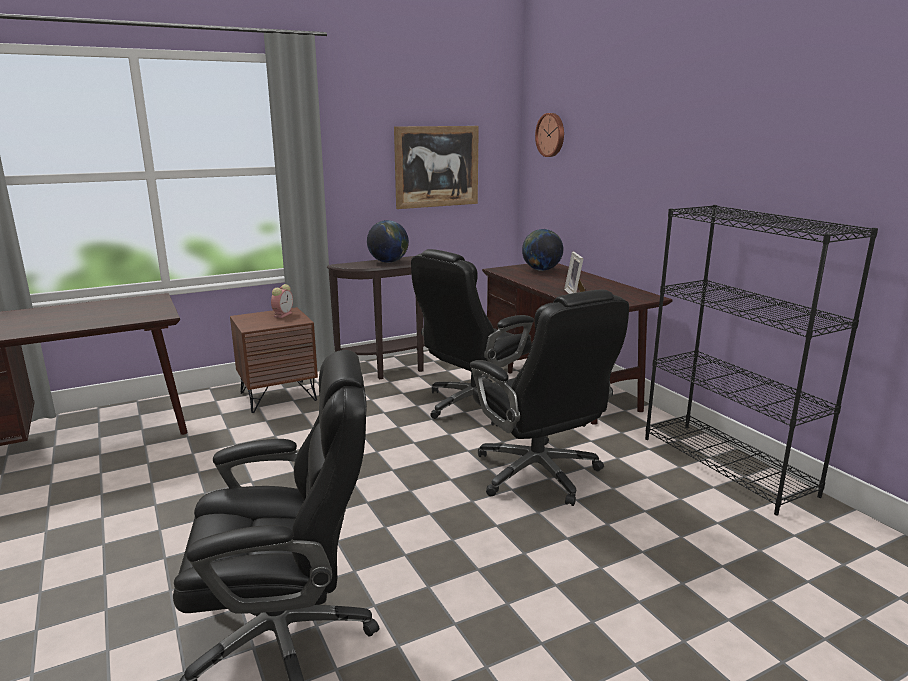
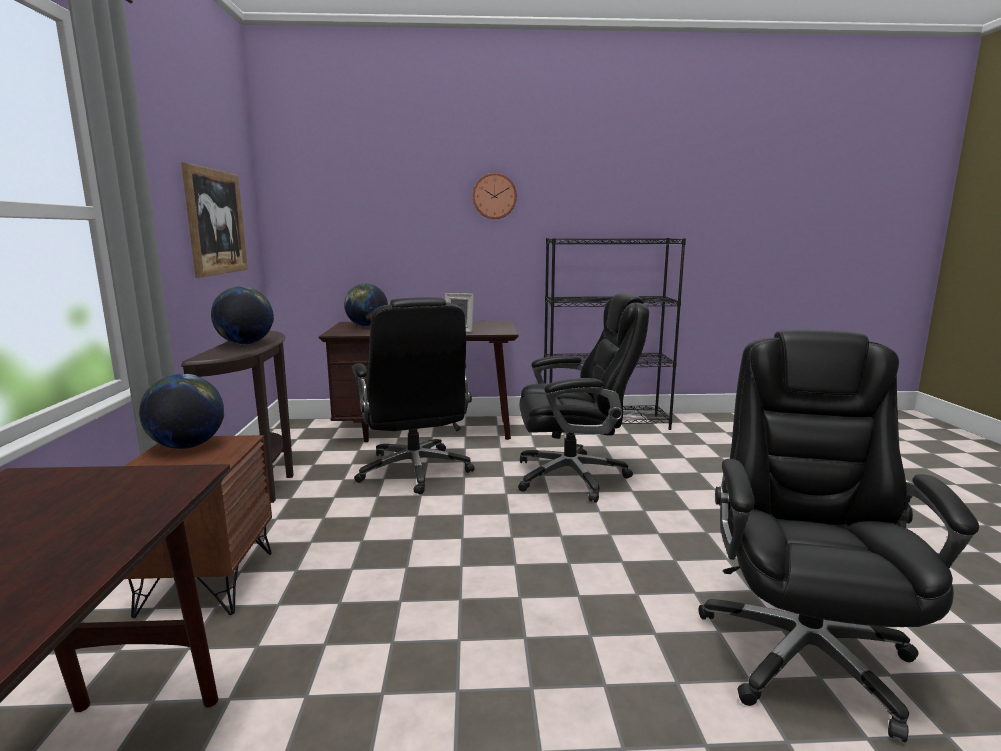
camera: 65 degrees left, 5 degrees down
(283, 314) = (187, 446): alarm clock -> globe
(551, 135) = (317, 190): wall clock -> wall clock (494, 196)

